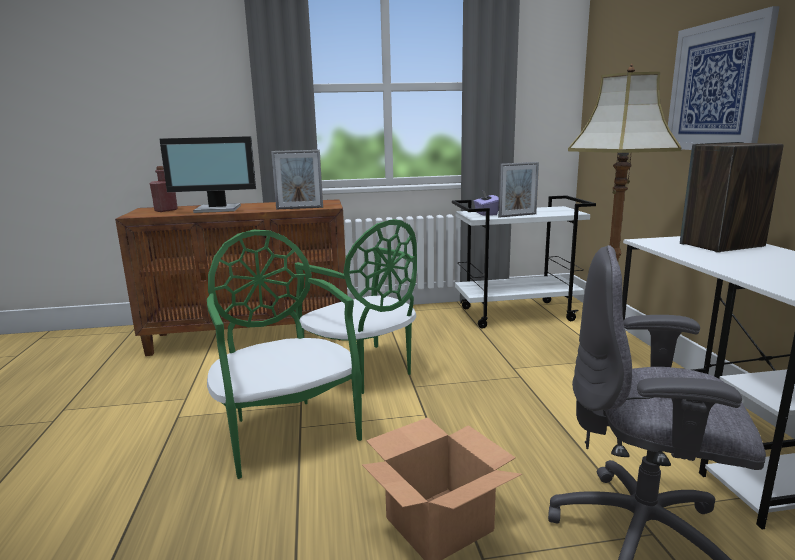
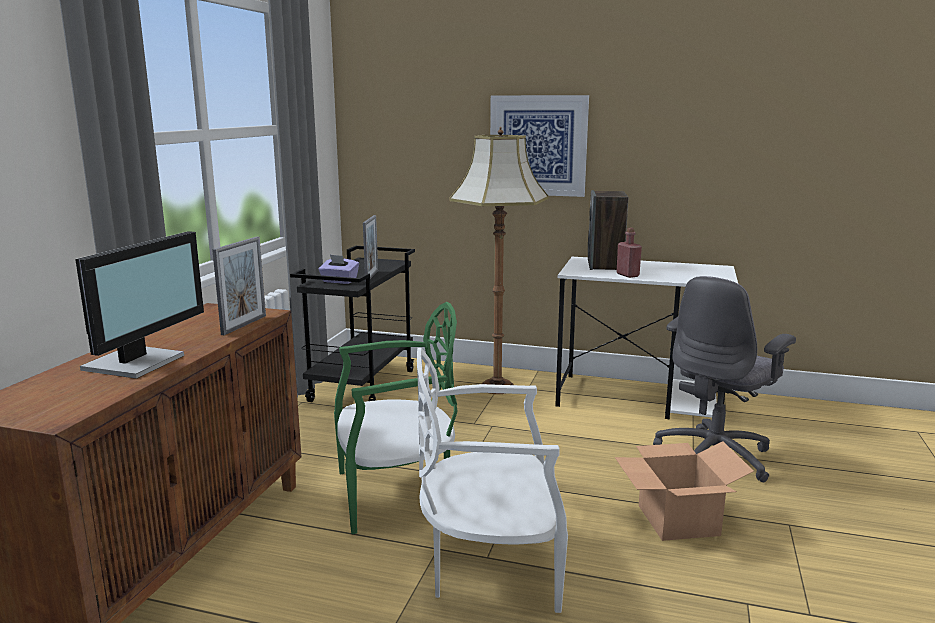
camera: 65 degrees left, 0 degrees up
(166, 210) = (52, 395): red bottle -> red bottle (627, 275)
(287, 431) = (489, 567): green chair -> white chair
(517, 314) = (362, 385): white cart -> black cart

